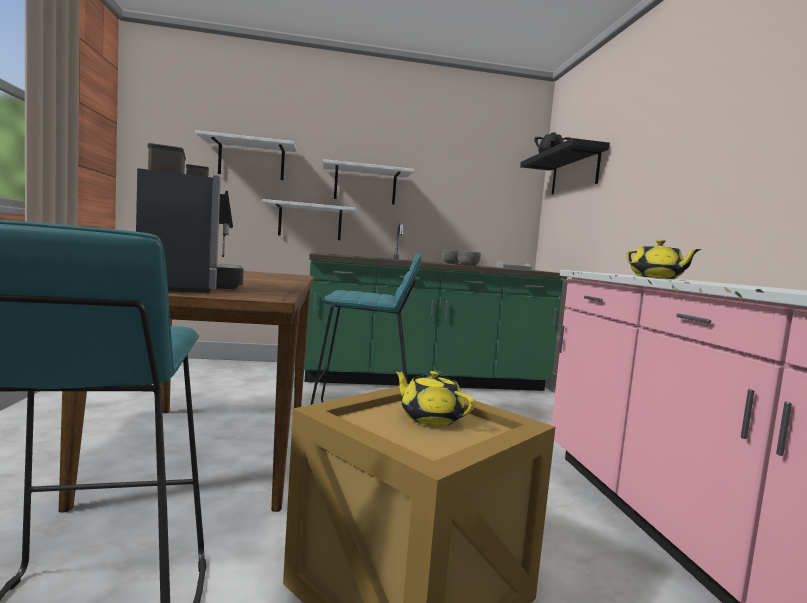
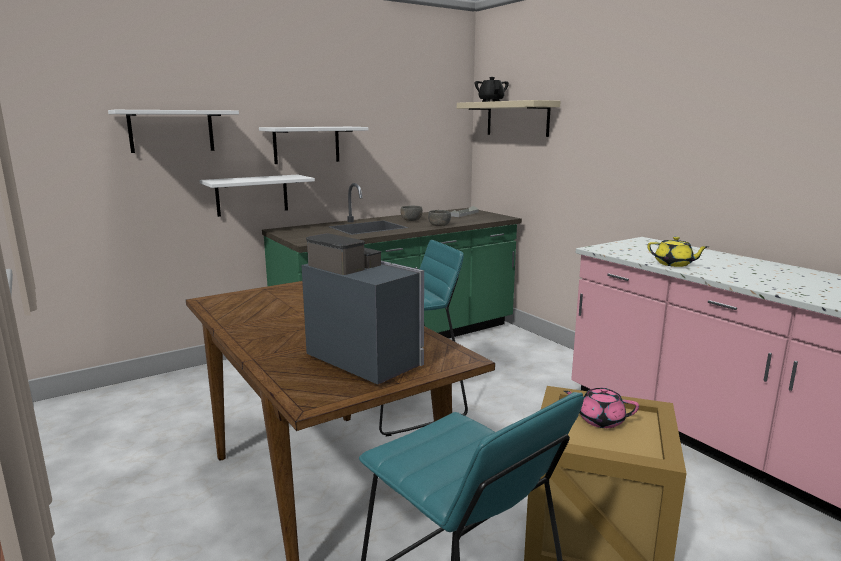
camera: 25 degrees left, 10 degrees up
(430, 418) = (599, 420): yellow teapot -> pink teapot
(574, 172) = (517, 118): black shelf -> beige shelf

